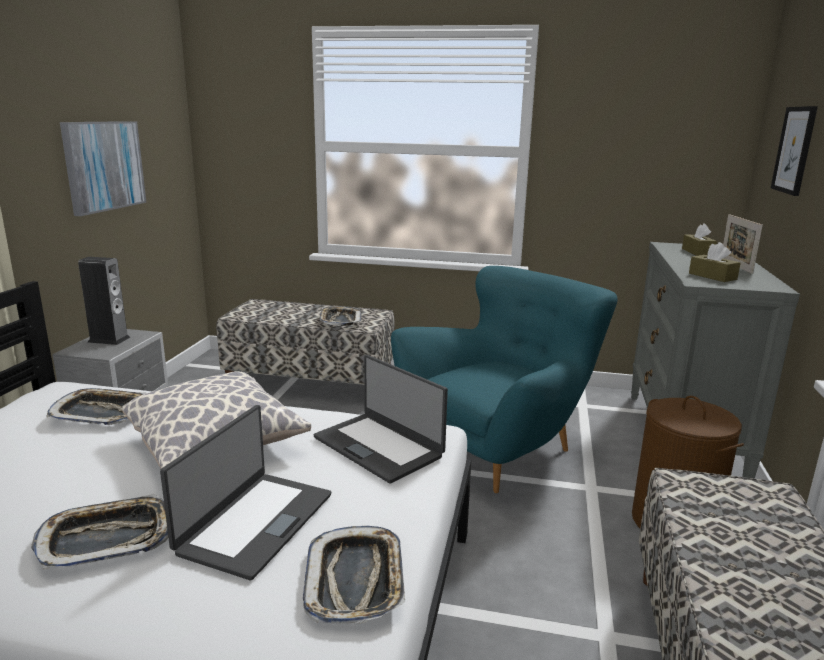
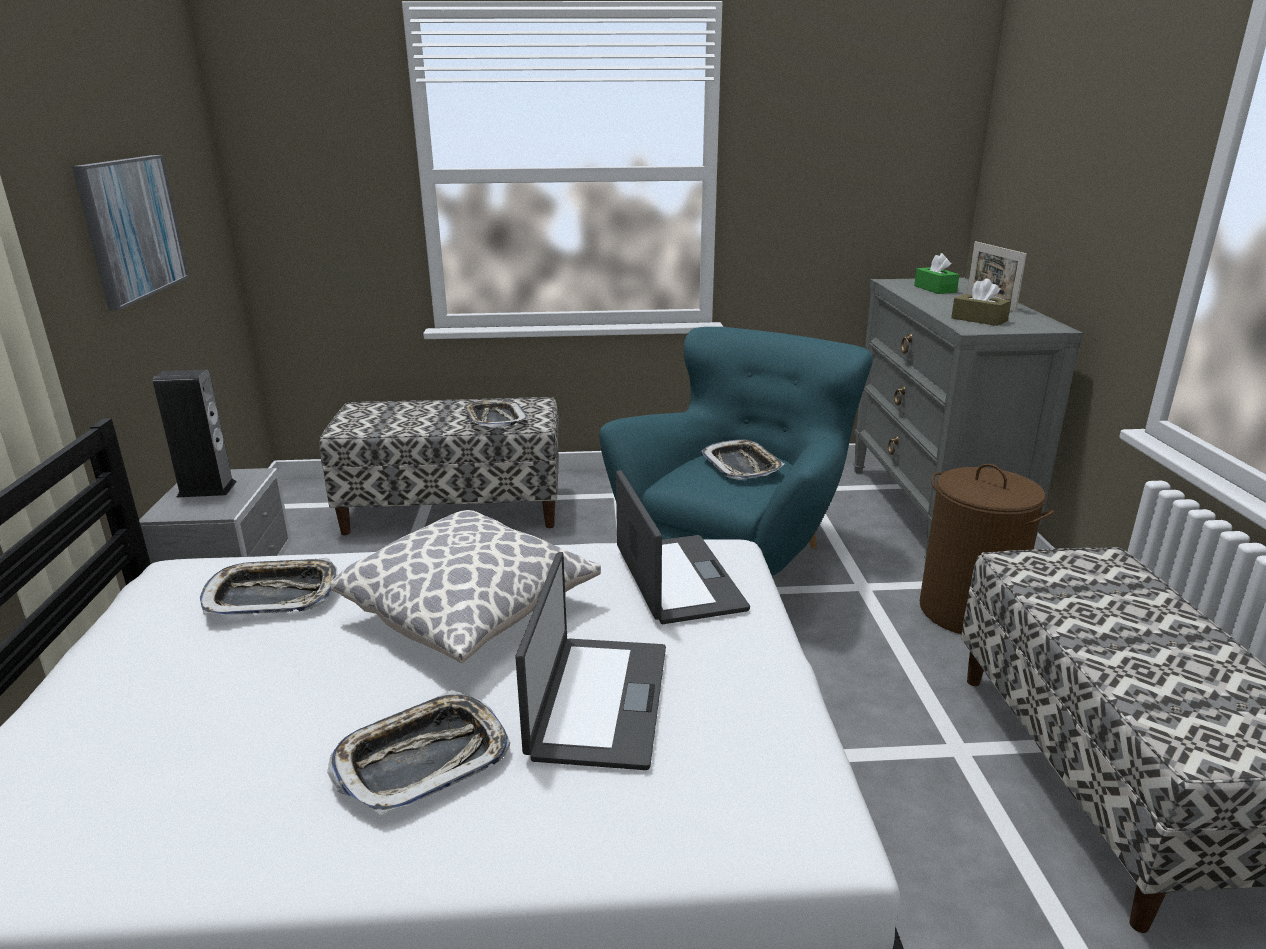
camera: 15 degrees left, 5 degrees up
(356, 580) = (767, 743): tray -> tray (742, 466)
(379, 446) = (676, 579): laptop -> laptop turned 135 degrees counterclockwise
(697, 252) = (935, 289): brown tissue box -> green tissue box
(794, 150) = (1050, 161): picture -> none

